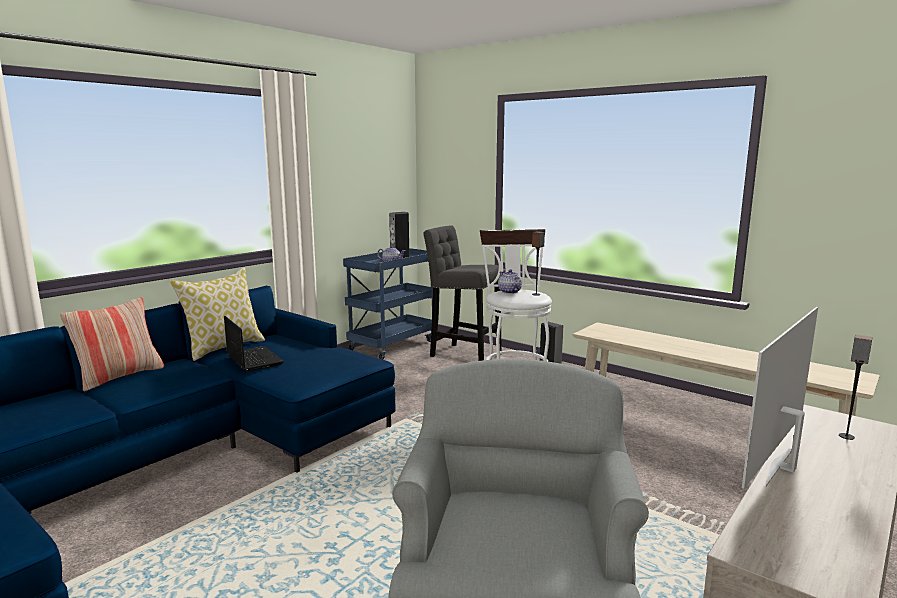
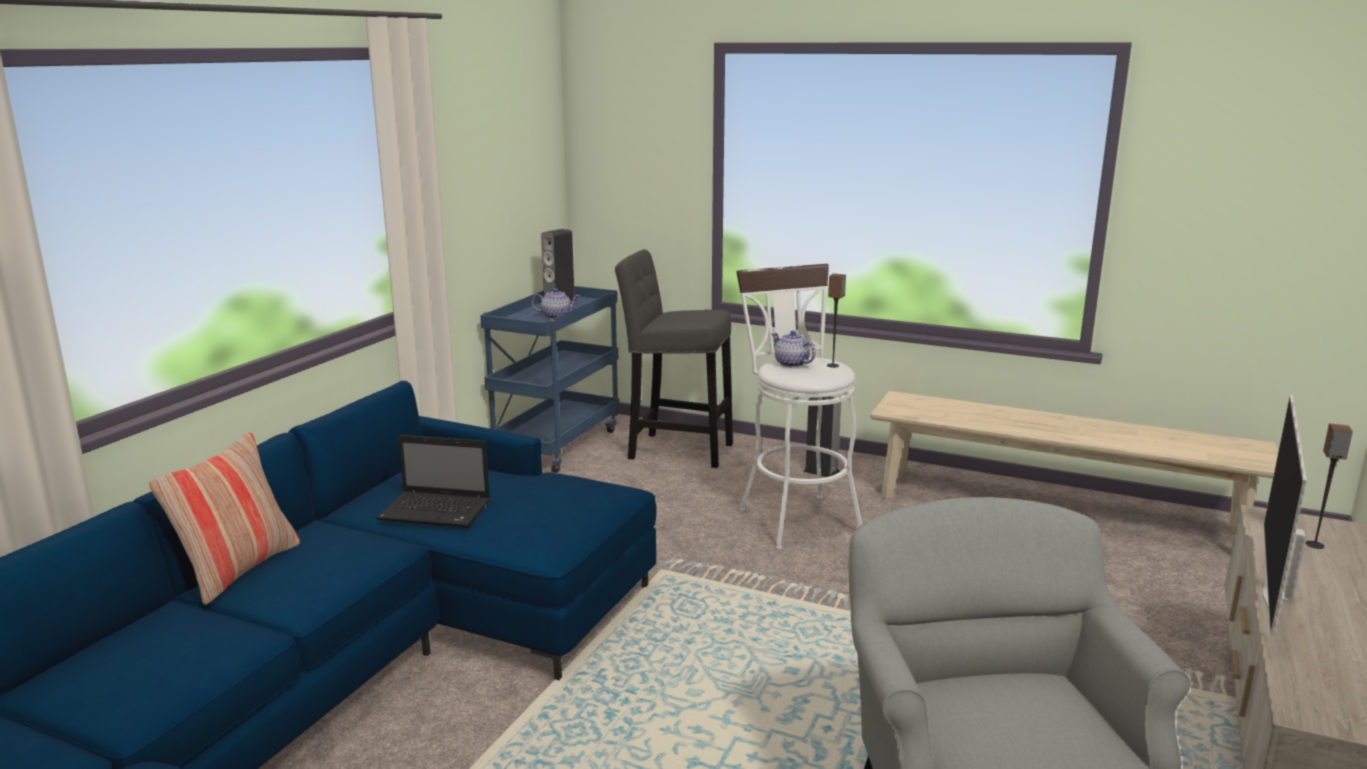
camera: 15 degrees left, 5 degrees up
(224, 347) = (365, 494): pillow -> none
(253, 359) = (437, 511): laptop -> laptop turned 150 degrees clockwise

